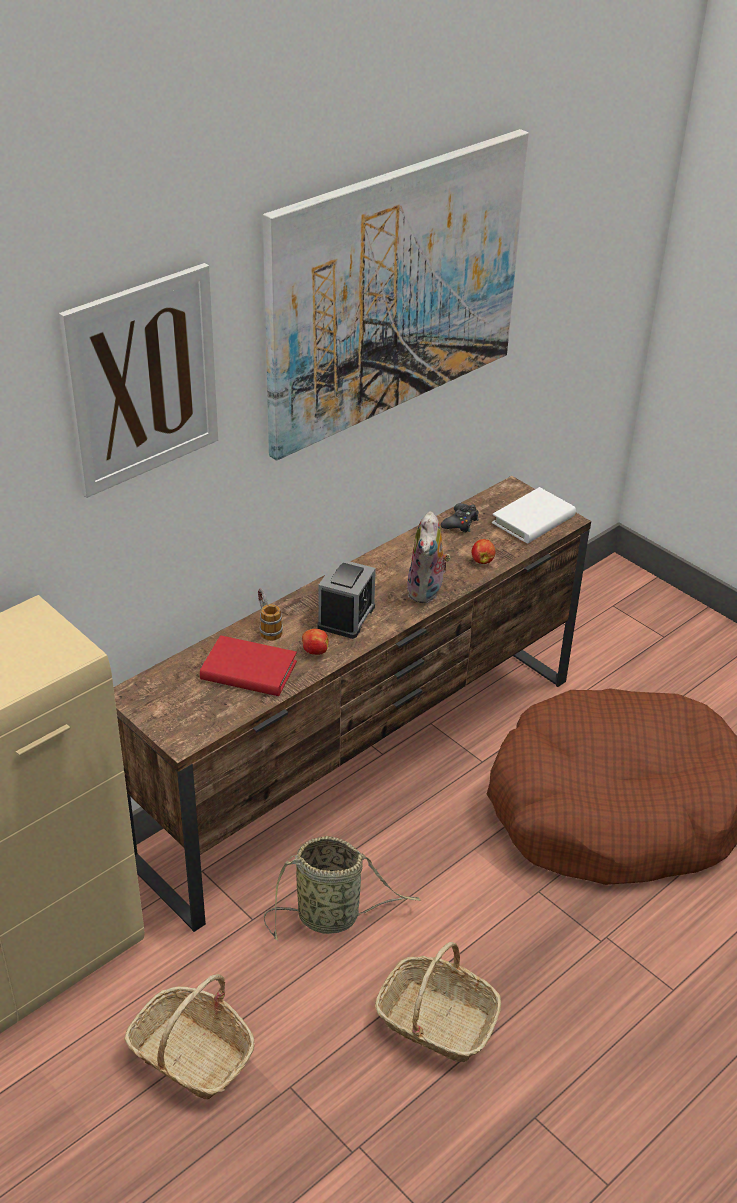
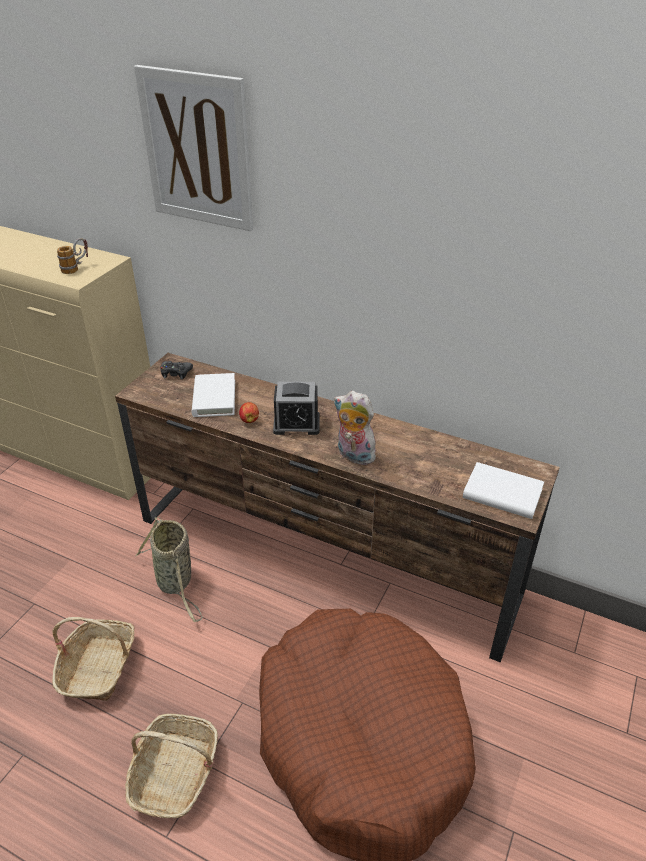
camera: 70 degrees right, 0 degrees up
(192, 1055) = (51, 551): basket -> basket (175, 774)
(248, 671) = (214, 398): red book -> white book
(267, 627) = (264, 393): mug -> mug (76, 268)
(395, 290) = (432, 199): picture -> none
(427, 591) = (353, 455): plush toy -> plush toy turned 45 degrees clockwise
(460, 523) = (460, 452): black game controller -> black game controller (176, 373)
(482, 560) = (417, 476): apple -> none

